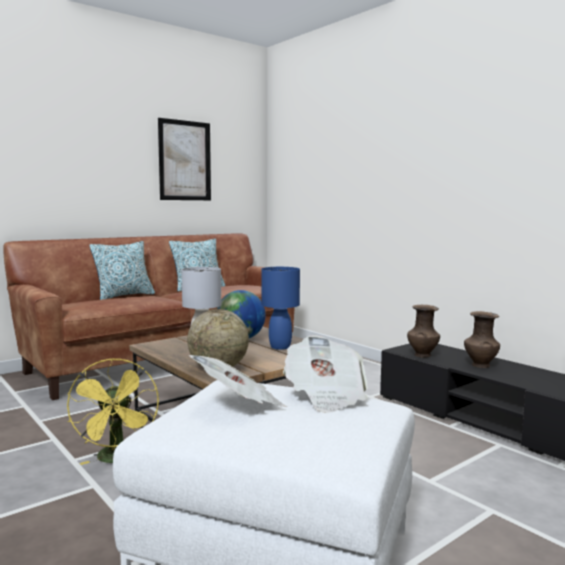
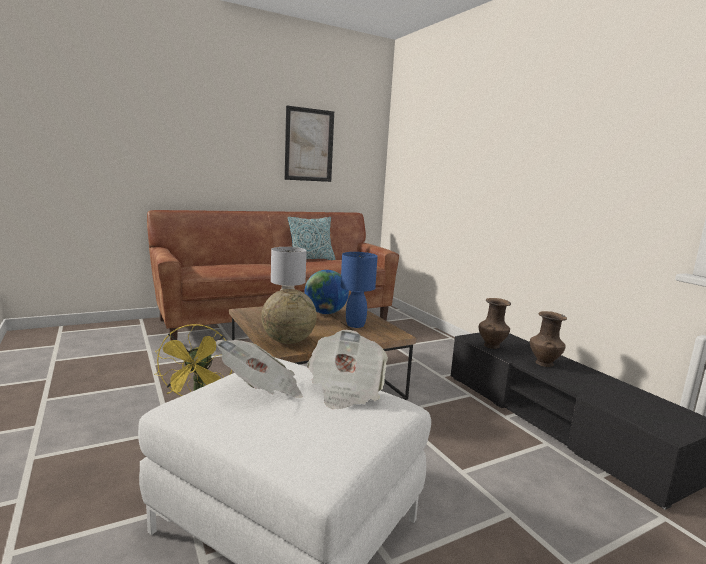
camera: 10 degrees right, 5 degrees up
(124, 296) = (244, 262): pillow -> none

